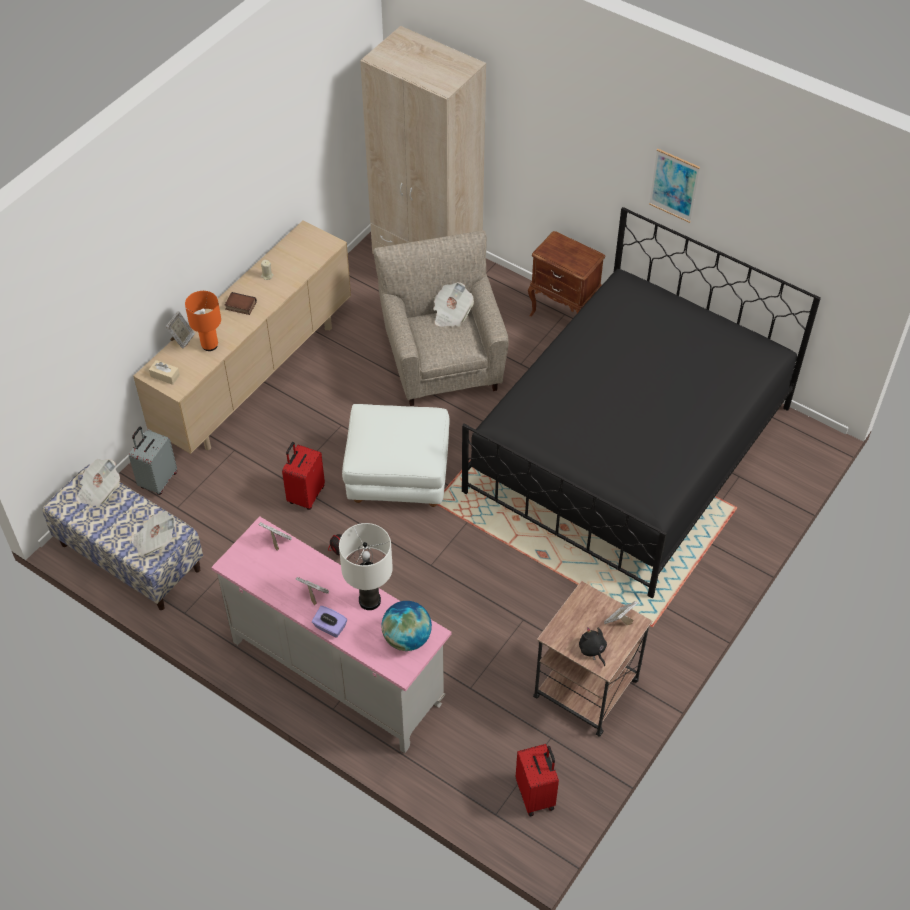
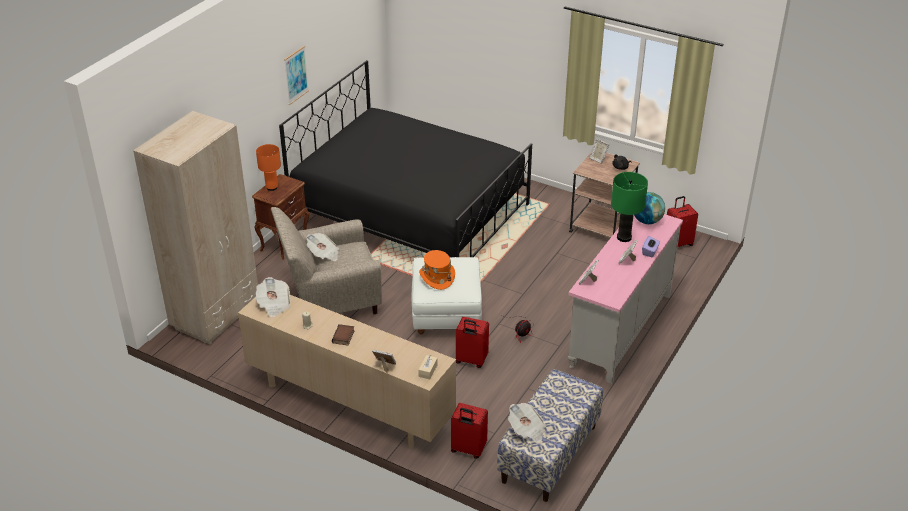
camera: 95 degrees left, 15 degrees down
(155, 541) = (569, 389): newspaper -> newspaper (274, 305)
(157, 480) = (468, 449): grey suitcase -> red suitcase
(210, 345) = (390, 349): orange table lamp -> orange table lamp (272, 187)
(369, 601) = (624, 237): white table lamp -> green table lamp
(389, 423) = (437, 277): none -> orange hat

